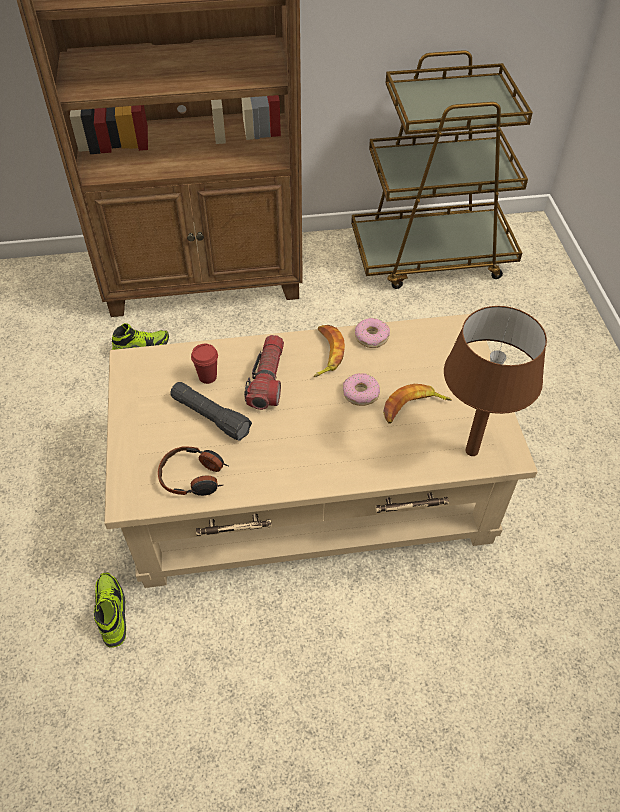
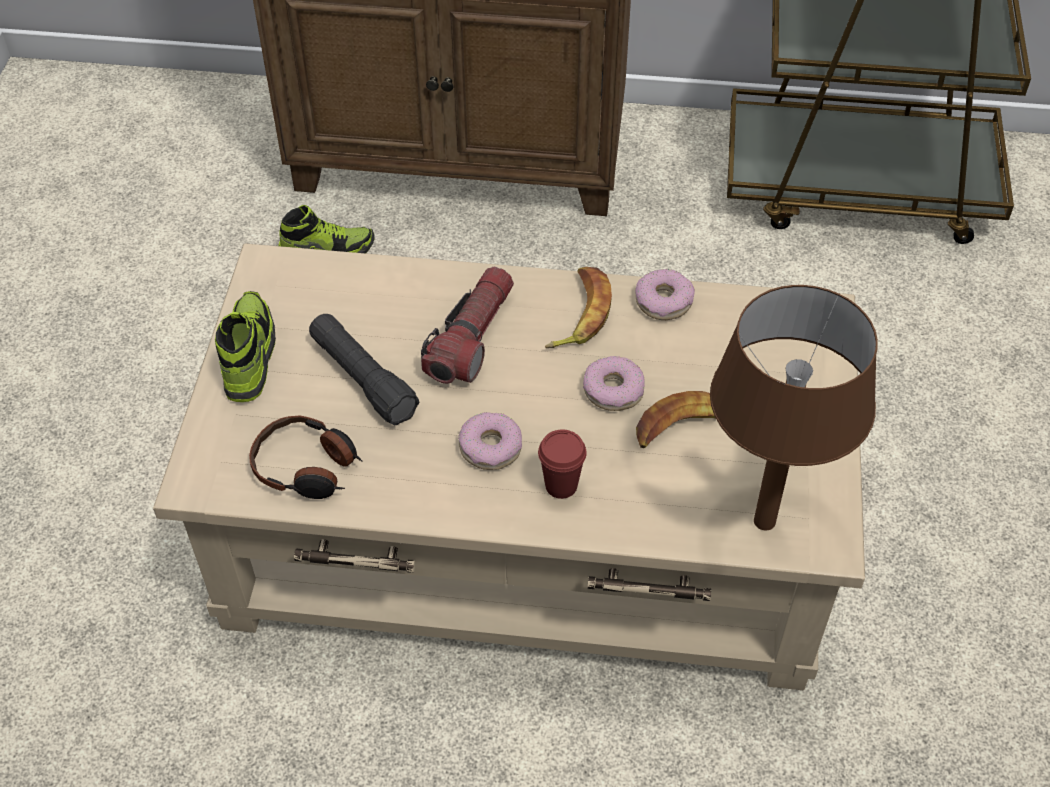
camera: 15 degrees right, 0 degrees up
(111, 613) = (160, 655): shoe -> shoe (248, 356)
(207, 377) = (379, 315): red cup -> red cup (561, 485)
(300, 442) = (490, 447): none -> donut

